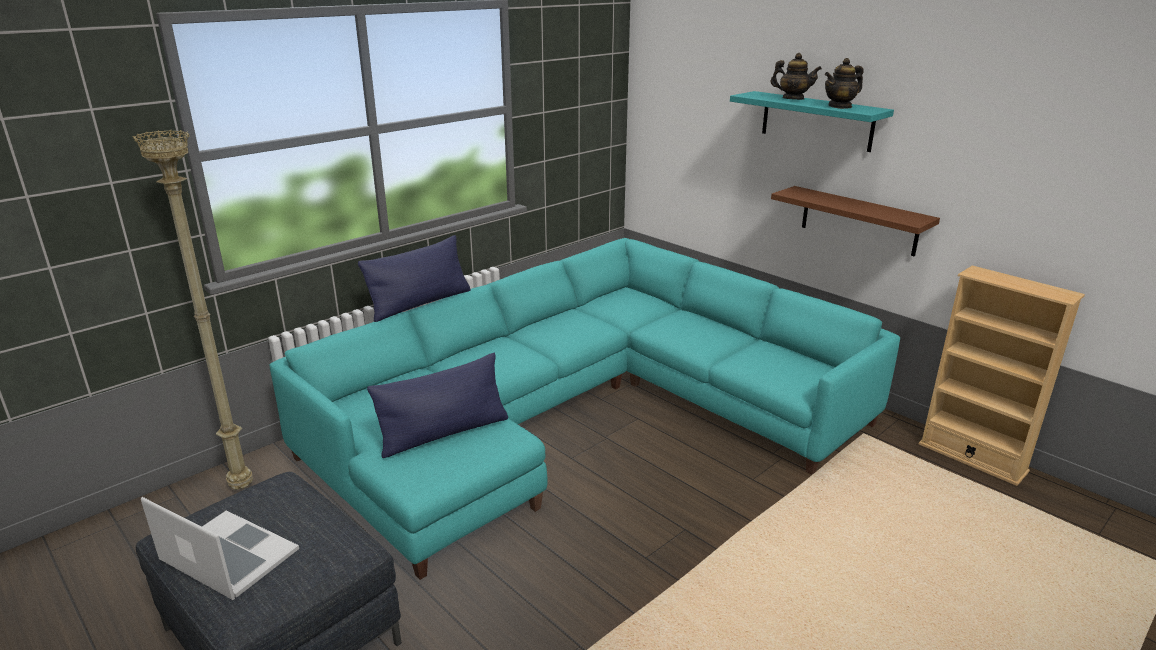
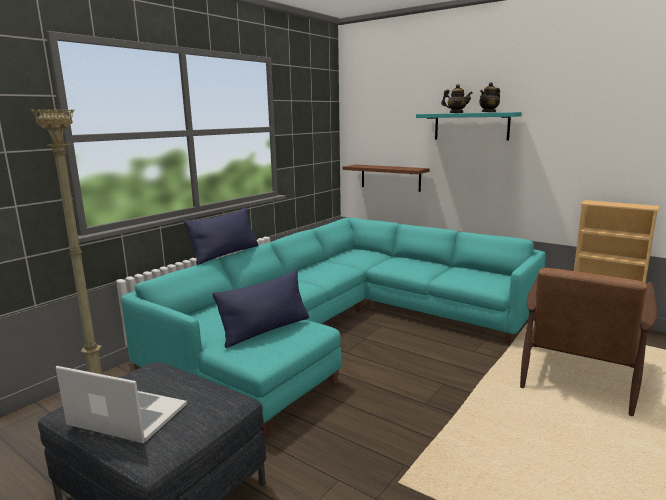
camera: 10 degrees left, 10 degrees down
(859, 220) = (505, 185): brown shelf -> brown shelf (390, 177)
(888, 541) = (579, 375): none -> brown armchair

